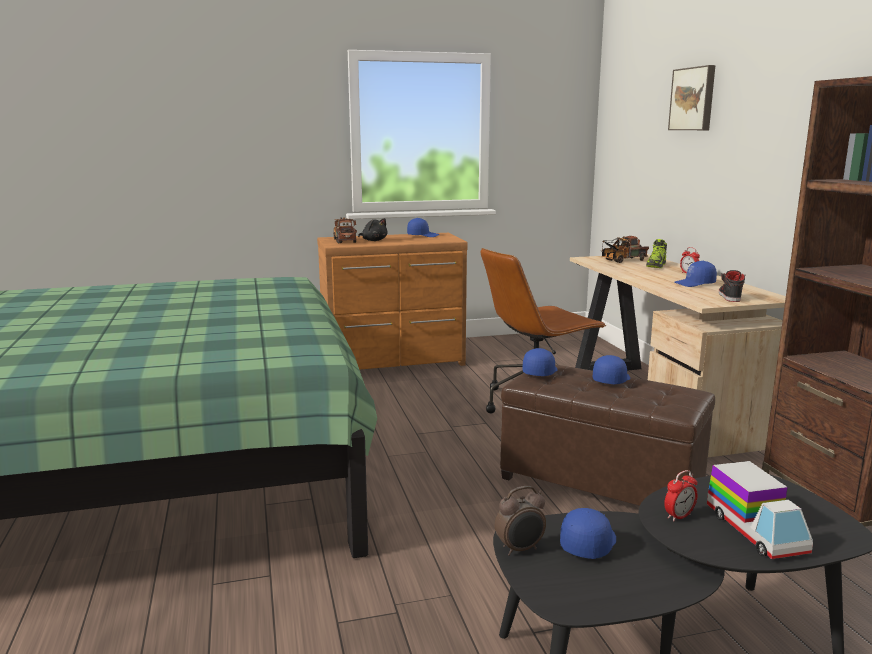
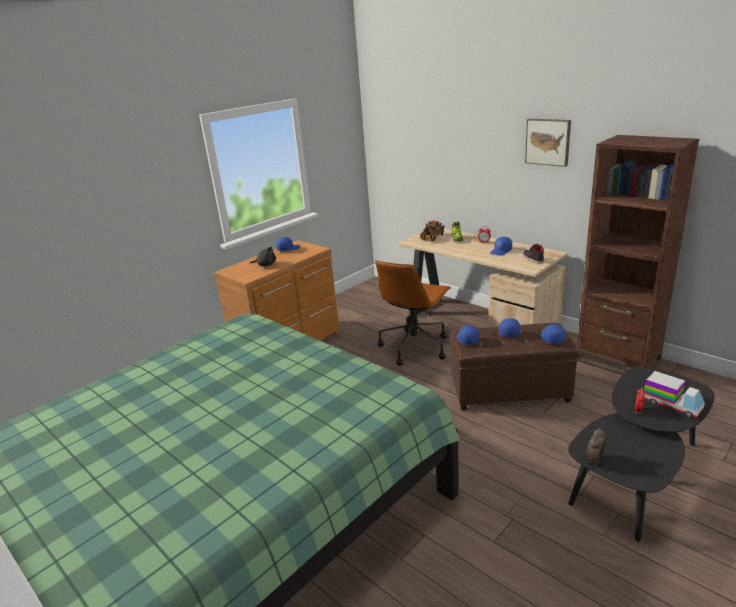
camera: 30 degrees left, 10 degrees up
(344, 240) = (243, 270): toy truck -> none
(587, 543) = (613, 442): blue cap -> blue cap (551, 338)
(693, 99) = (460, 127): picture -> picture (548, 141)

